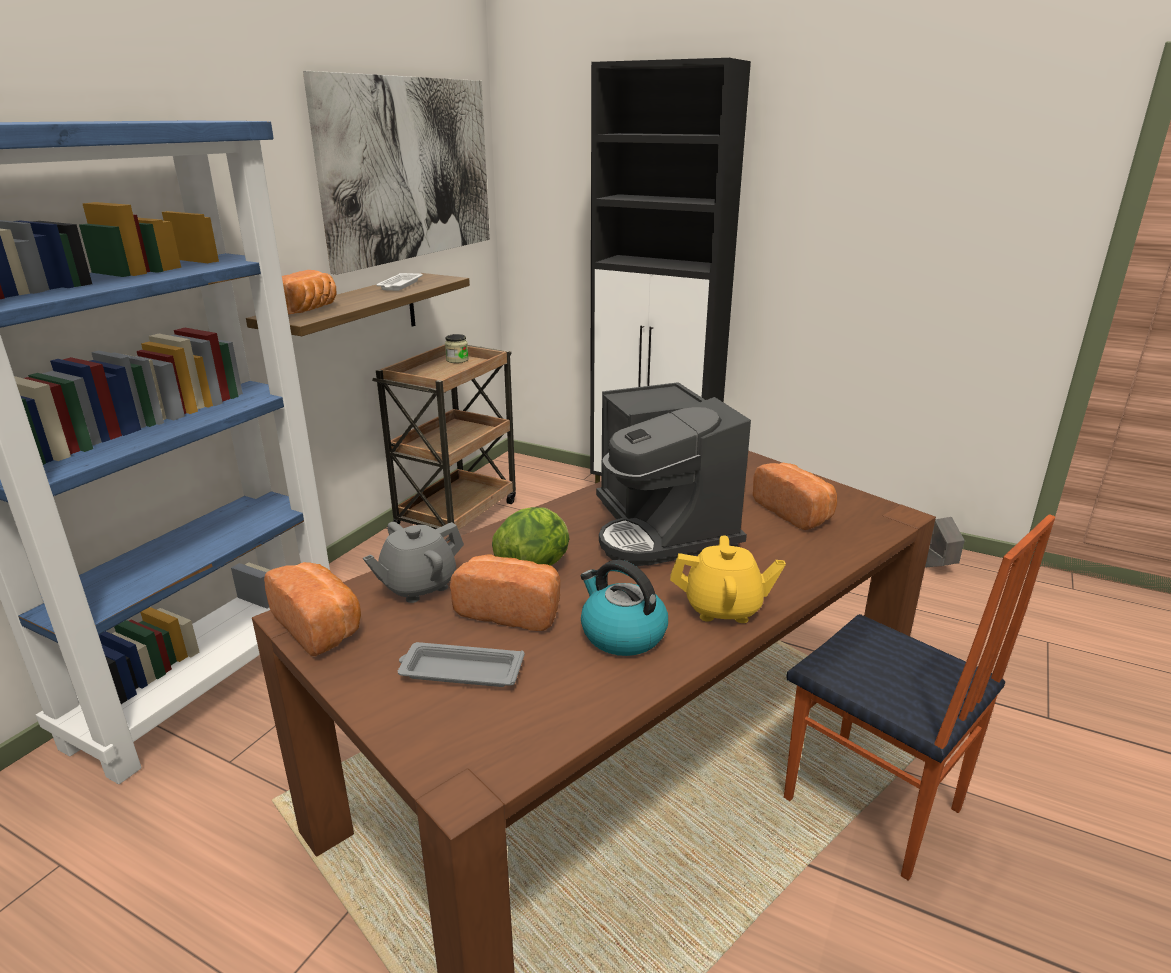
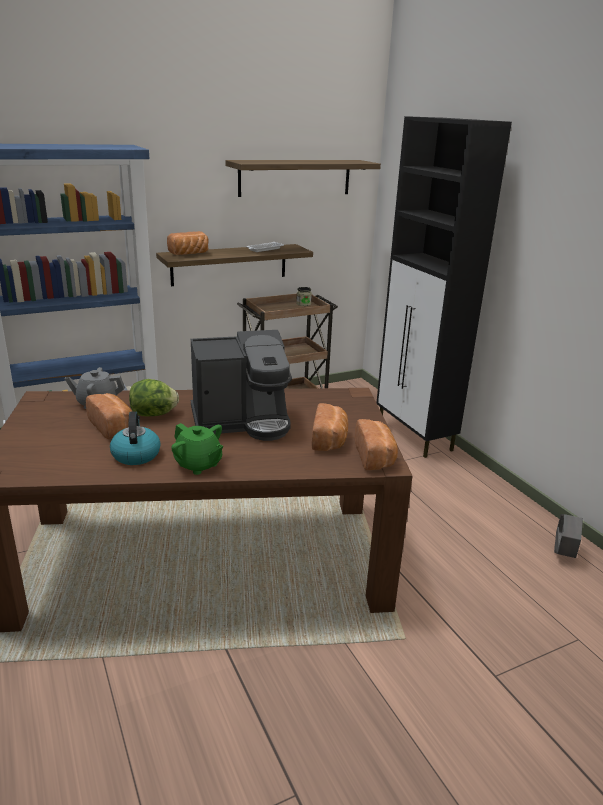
camera: 35 degrees right, 0 degrees up
(321, 626) = (40, 403): bread -> bread (376, 457)
(409, 169) = (295, 177): picture -> shelf
(459, 671) = (54, 440): grey tray -> none
(662, 529) = (243, 421): coffee machine -> coffee machine turned 120 degrees counterclockwise
(723, 608) = (198, 465): yellow teapot -> green teapot
(871, 807) = (298, 648): chair -> none

